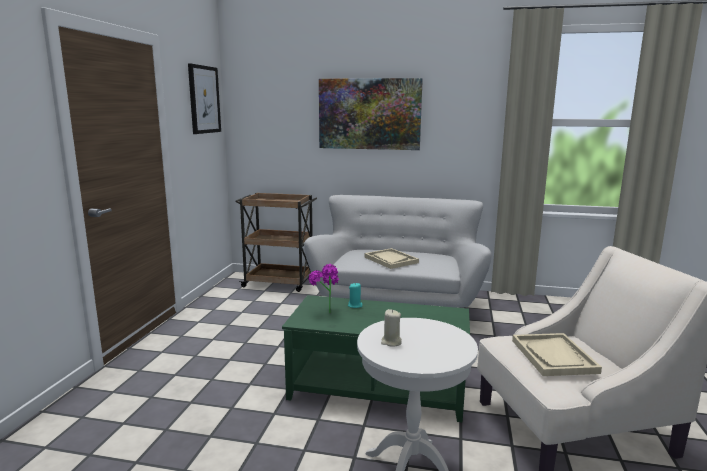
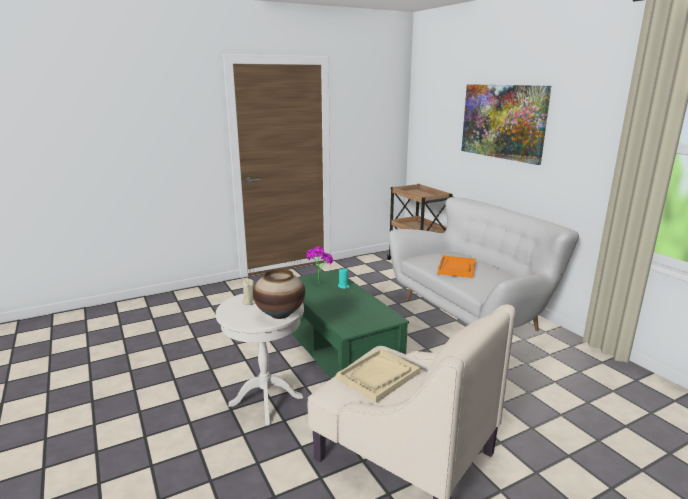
camera: 50 degrees right, 5 degrees up
(204, 99) = (381, 102): picture -> none
(390, 260) = (456, 268): beige tray -> orange tray
(449, 337) = (280, 314): none -> vase

